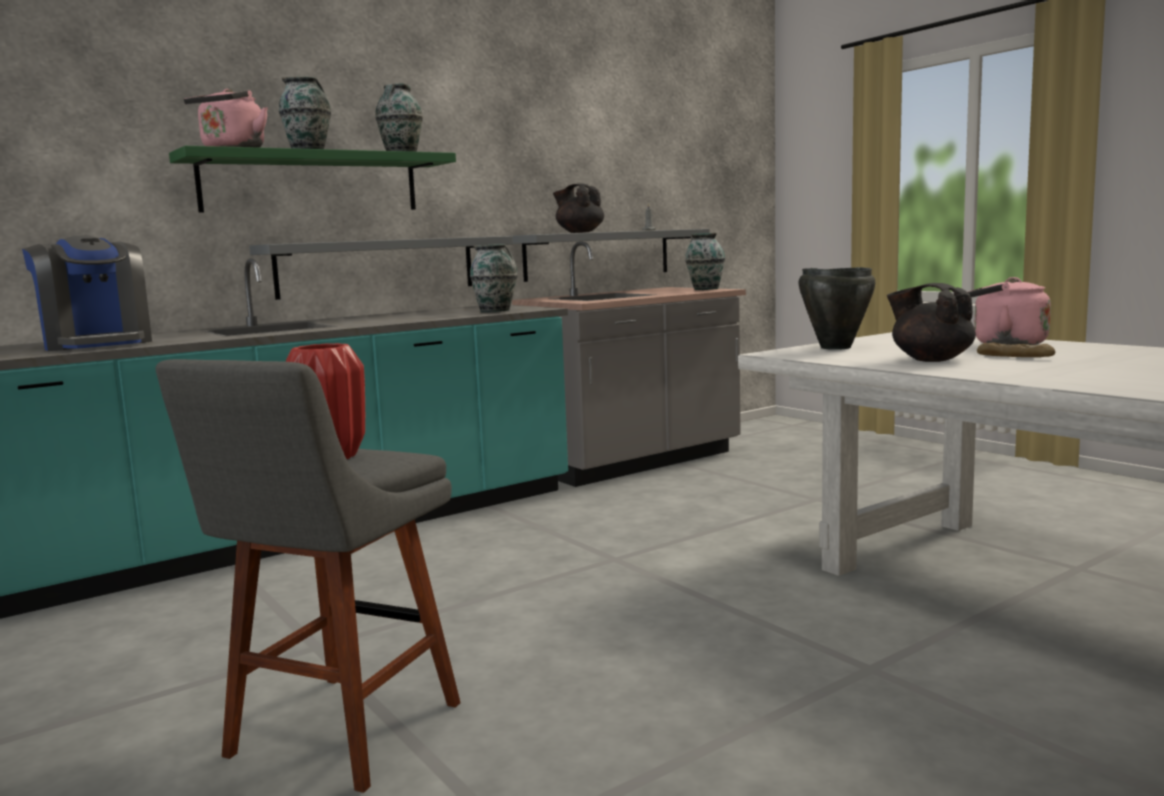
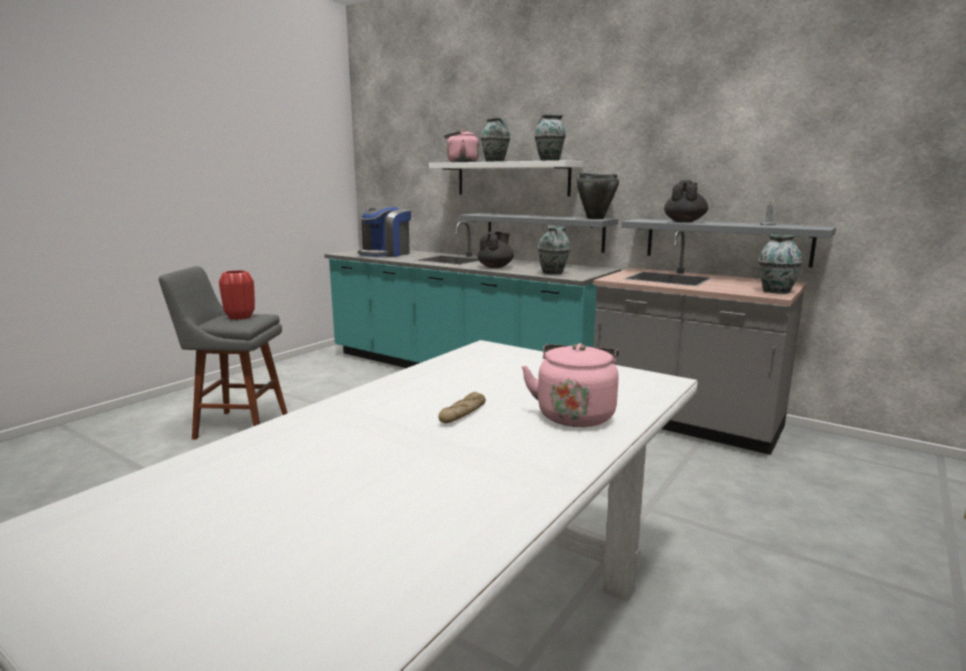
camera: 70 degrees right, 5 degrees up
(311, 183) = (512, 179): green shelf -> white shelf
(835, 347) = (525, 360): black cooking pot -> black cooking pot (595, 218)
(930, 359) = (446, 386): black teapot -> black teapot (495, 267)

